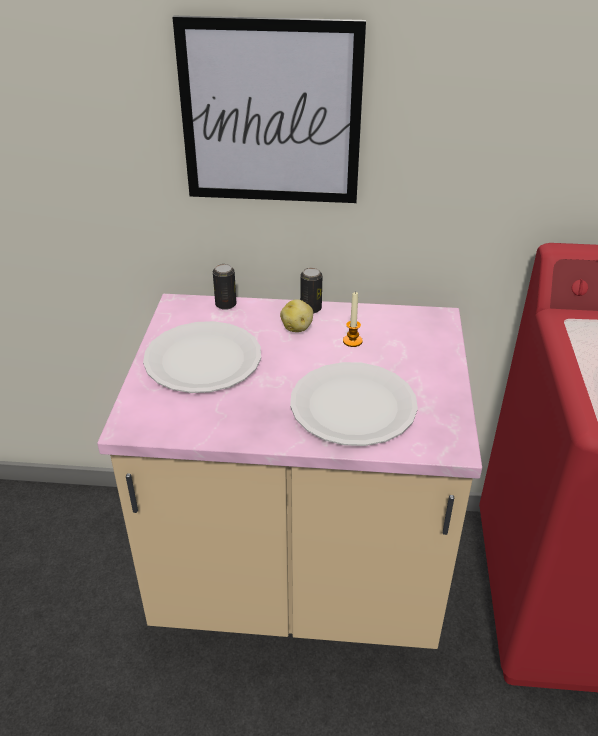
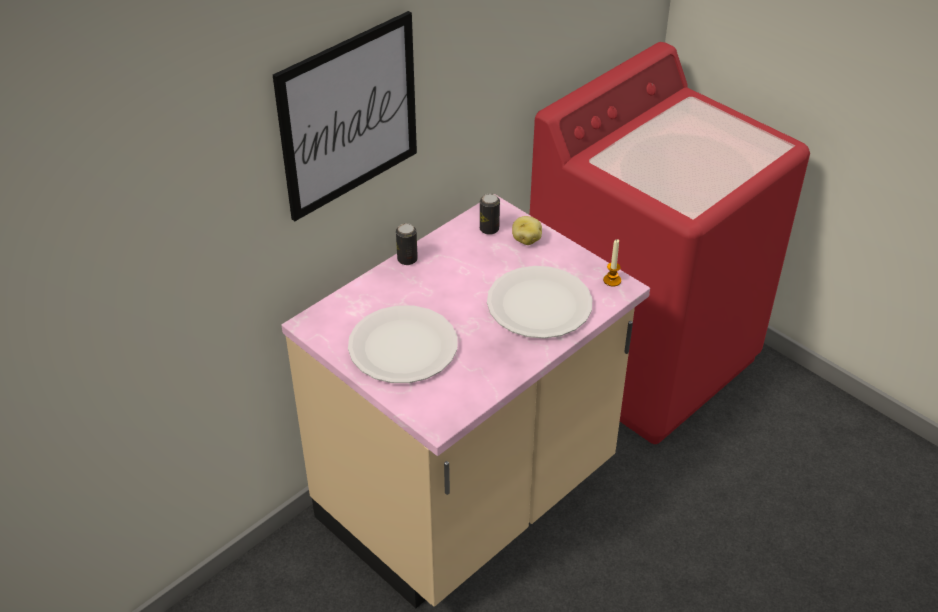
camera: 50 degrees left, 5 degrees up
(225, 304) = (345, 298): can -> can (489, 229)
(297, 327) = (422, 279): potato -> potato (526, 239)
(352, 341) = (471, 263): candle -> candle (612, 280)

